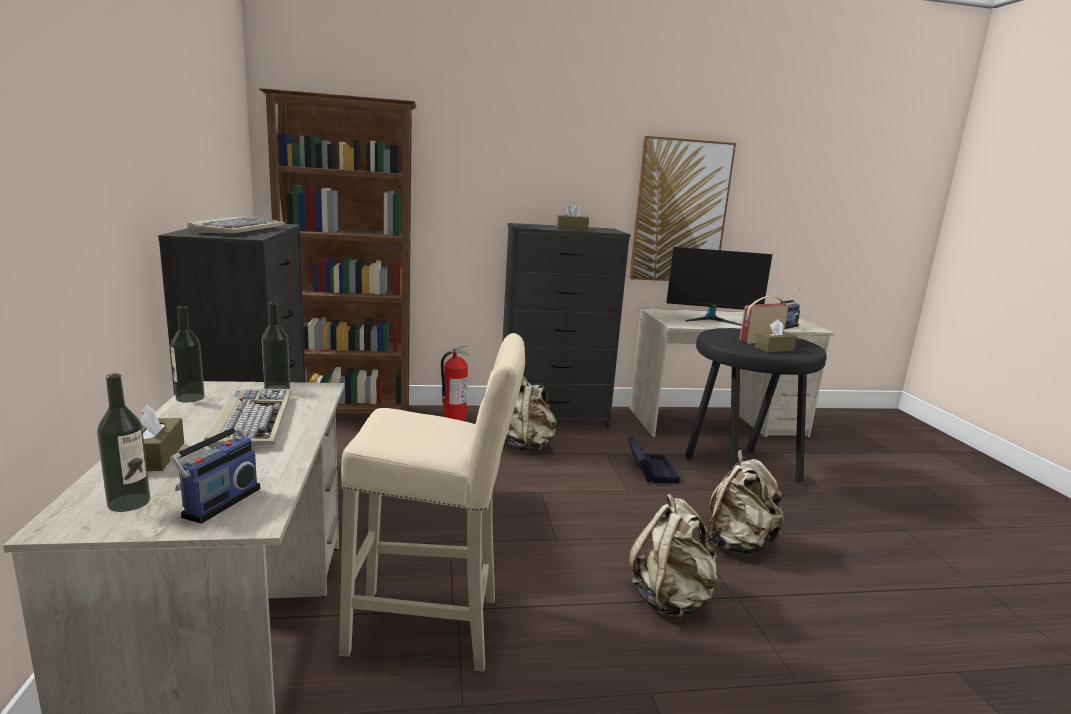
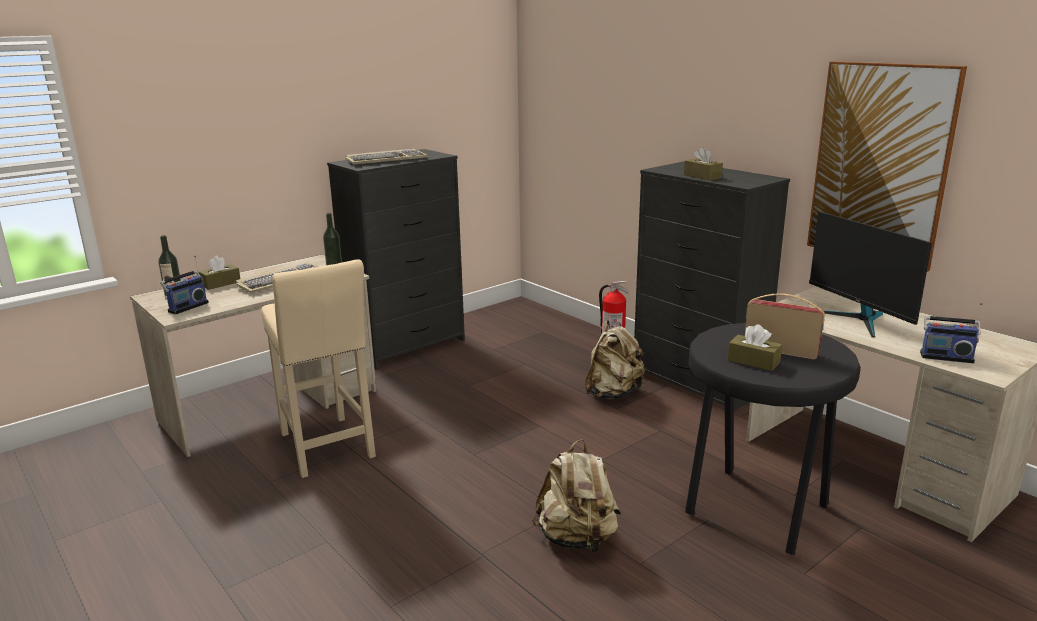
camera: 60 degrees right, 5 degrees up
(190, 398) = (297, 262): bottle -> none
(218, 501) = (187, 307): radio -> radio turned 45 degrees counterclockwise
(349, 415) = (550, 321): brown bookcase -> none
(650, 469) = (664, 459): black storage box -> none
(671, 599) = (446, 524): beige backpack -> none

